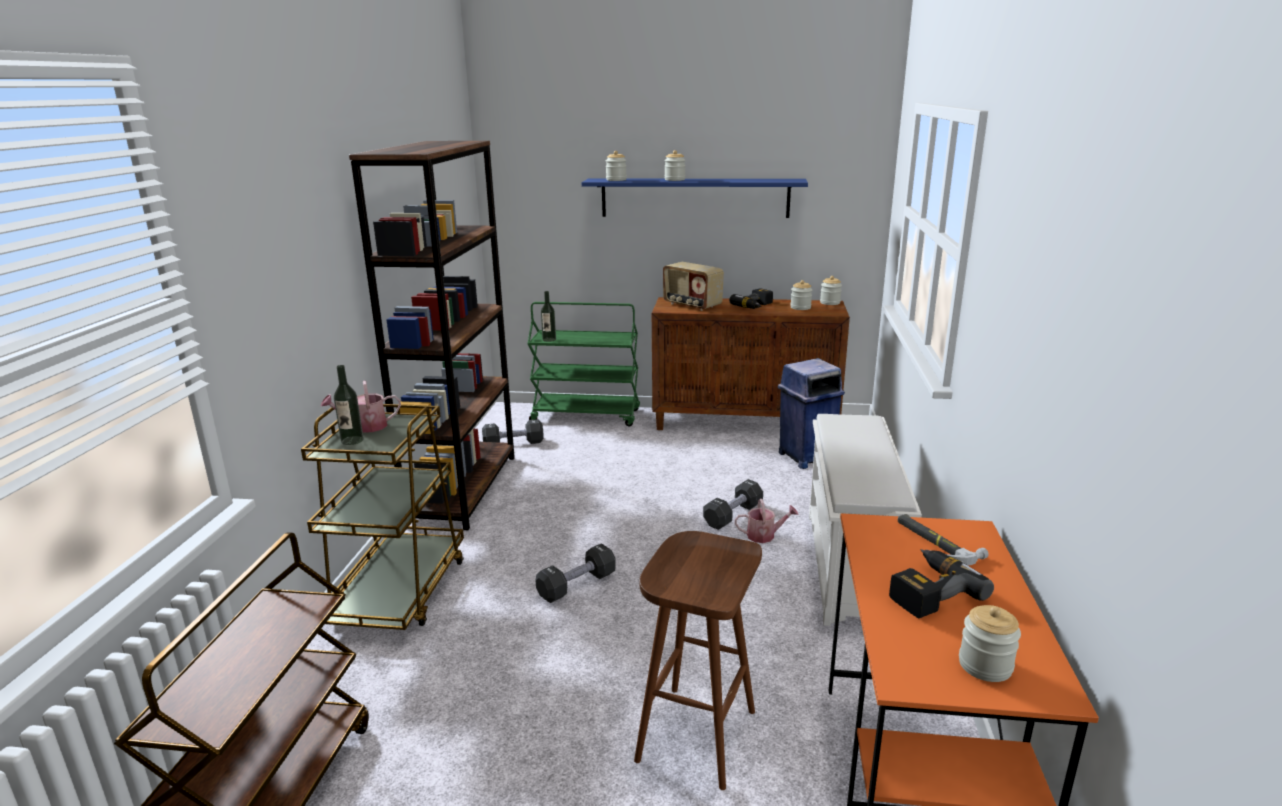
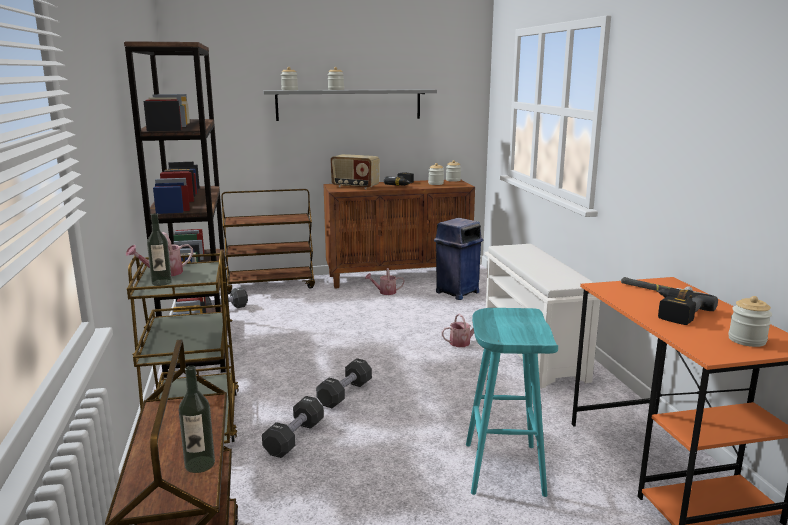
camera: 20 degrees left, 5 degrees down
(549, 339) = (240, 222): bottle -> bottle (200, 464)
(586, 416) = (271, 285): green cart -> brown cart
(694, 198) = (349, 104): blue shelf -> grey shelf
(695, 733) = (502, 467): brown stool -> turquoise stool
(714, 444) = (385, 292): none -> watering can
(733, 515) = (431, 333): black dumbbell -> black dumbbell (294, 438)

